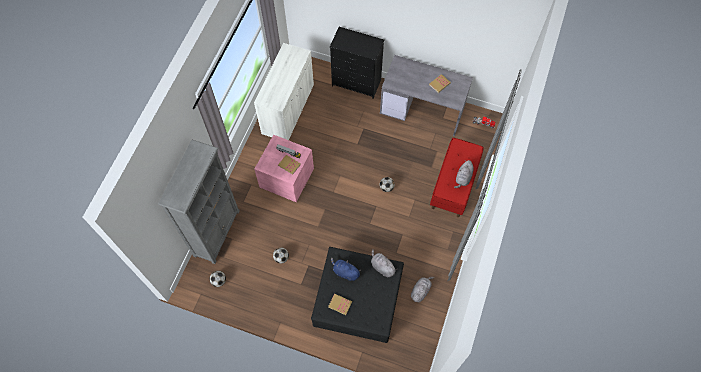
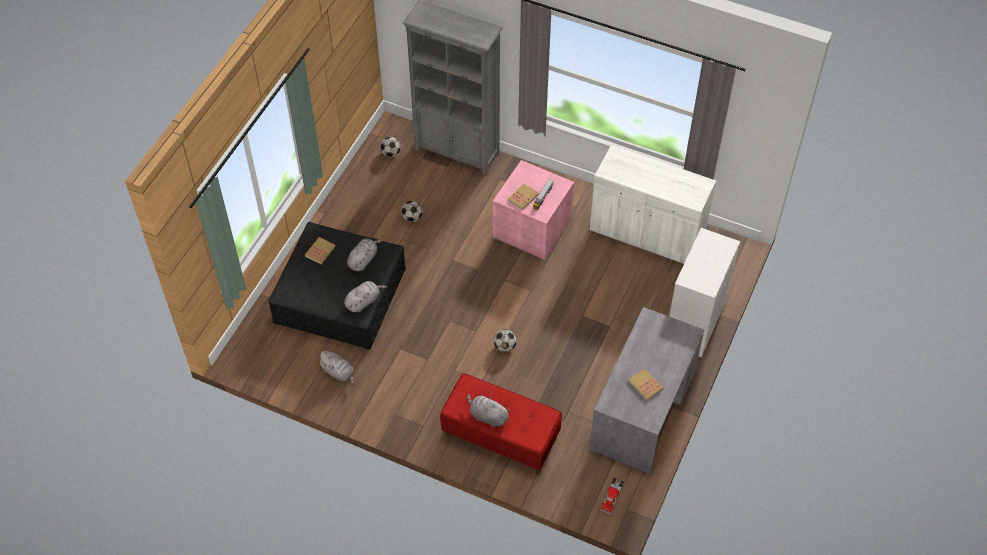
camera: 95 degrees right, 10 degrees down
(345, 272) = (363, 260): blue plush toy -> grey plush toy
(357, 83) = (694, 324): black dresser -> white dresser

